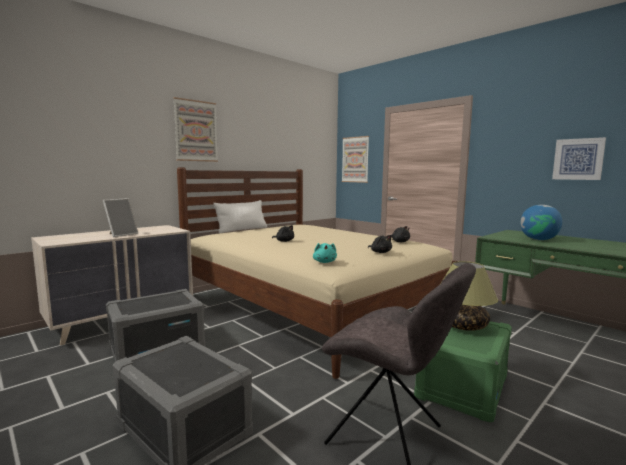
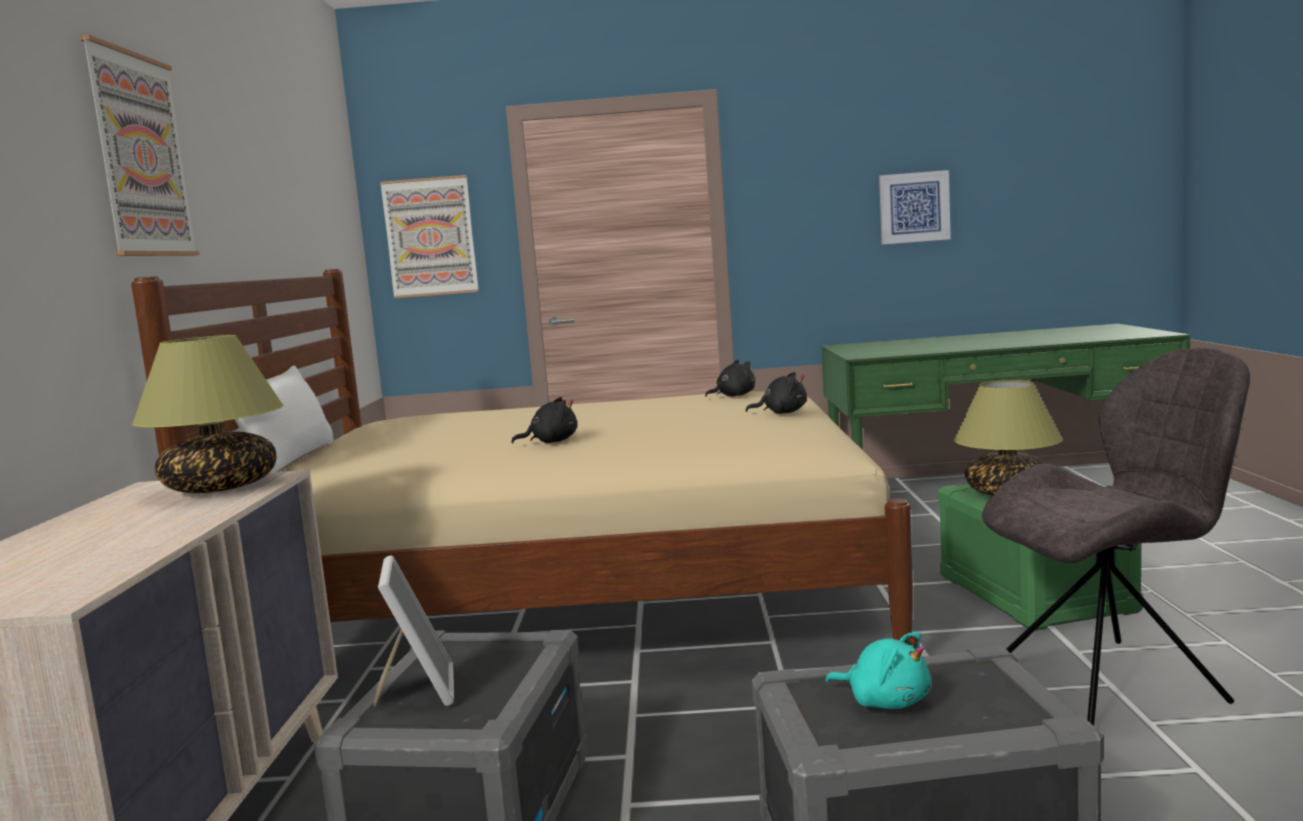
camera: 45 degrees left, 0 degrees up
(121, 234) = (155, 525): picture frame -> picture frame (418, 690)
(164, 230) = (222, 487): none -> table lamp
(324, 262) = (782, 443): turquoise plush toy -> turquoise plush toy (885, 702)
(539, 239) = (918, 347): globe -> none

